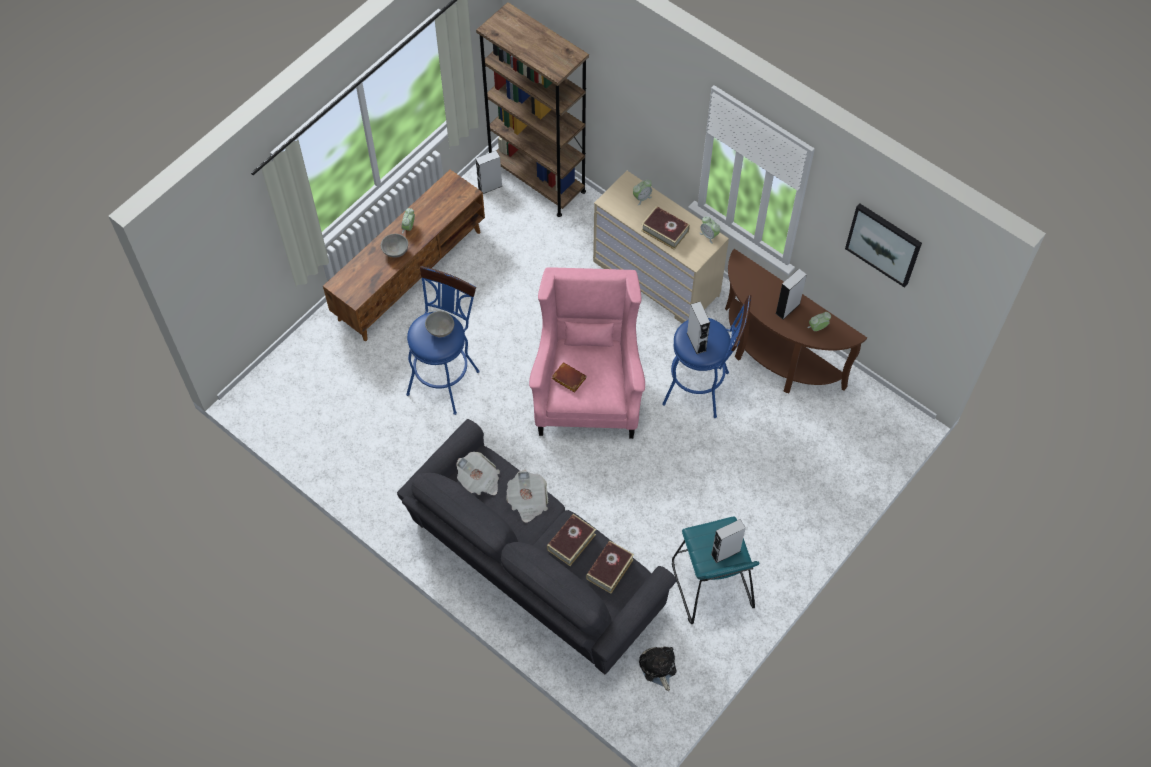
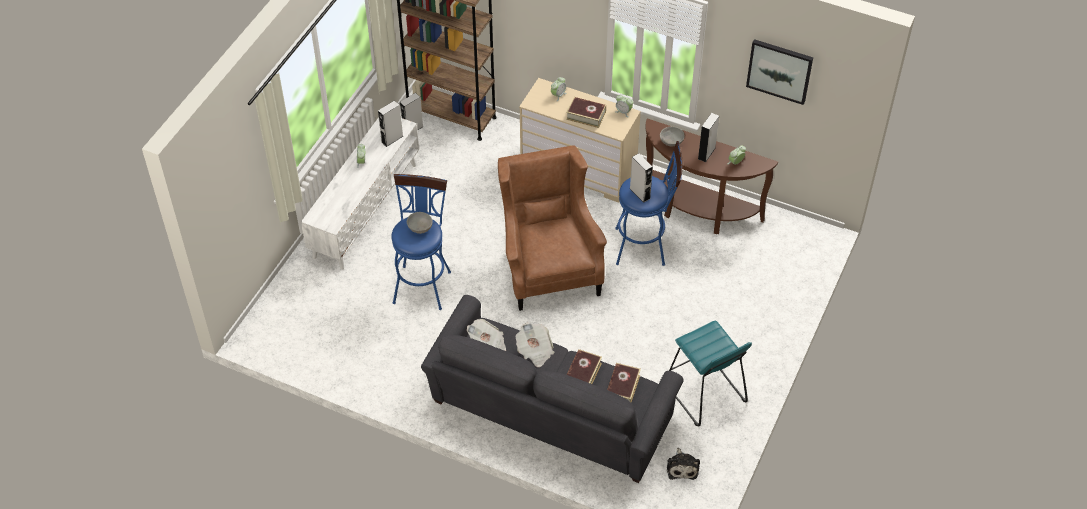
camera: 15 degrees left, 10 degrees down
(395, 252) = (356, 183): grey bowl -> grey bowl (671, 143)
(410, 274) = (365, 209): brown tv stand -> white tv stand
(567, 379) = (537, 249): brown book -> none
(587, 388) = (548, 265): pink armchair -> brown armchair
(658, 667) = (682, 467): plush toy -> plush toy turned 150 degrees counterclockwise
(725, 552) = (717, 348): grey speaker -> grey speaker (392, 139)

